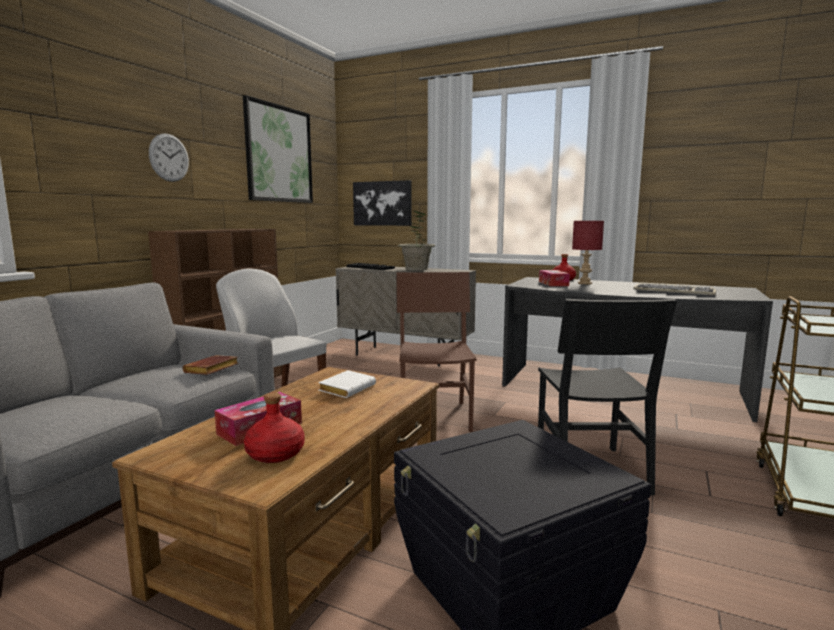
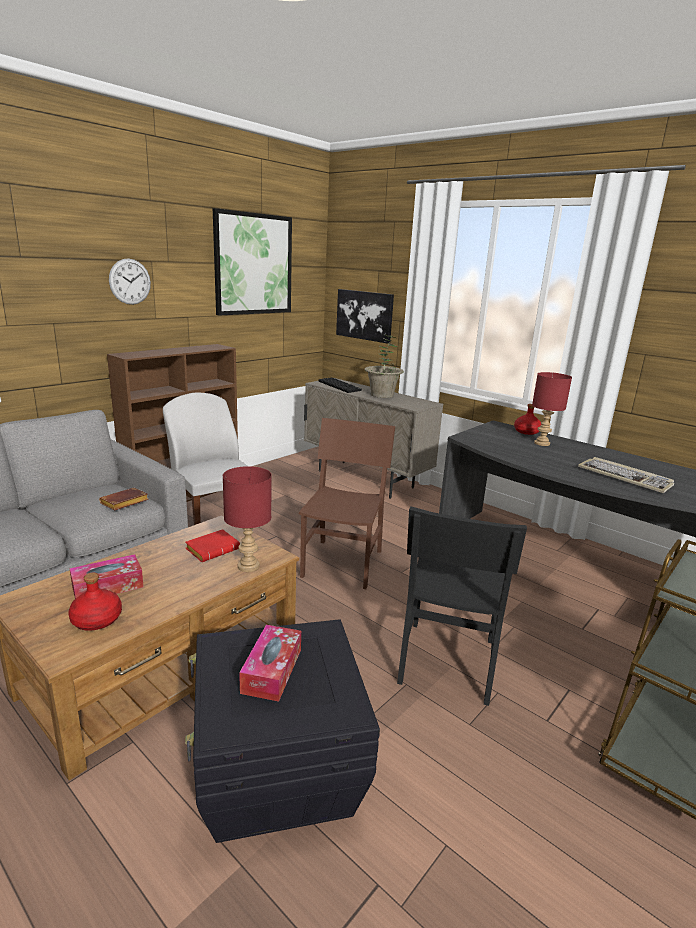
camera: 15 degrees right, 10 degrees up
(347, 388) = (213, 549): white book -> red book
(398, 395) = (249, 566): none -> red table lamp
(553, 283) = (505, 439): tissue box -> tissue box (272, 670)

